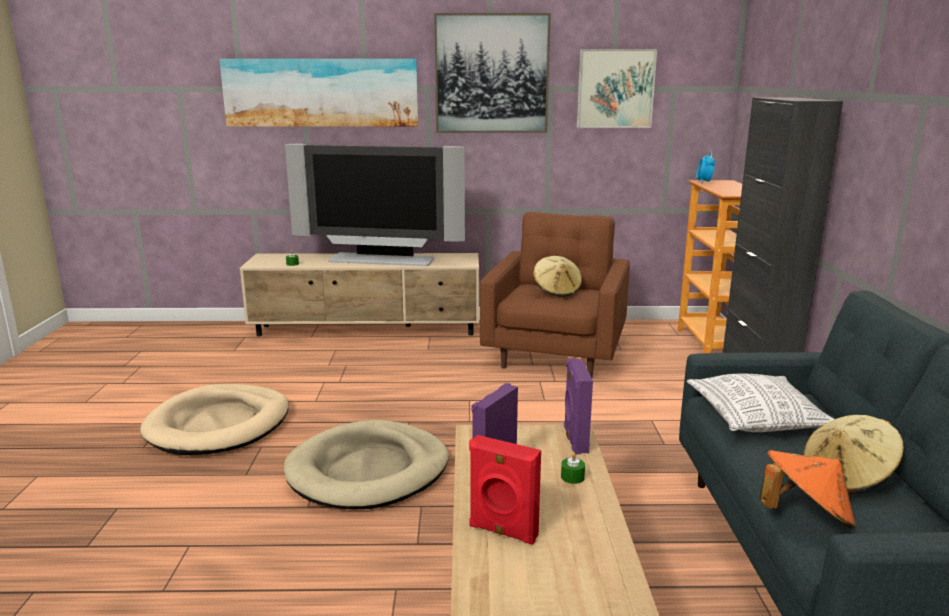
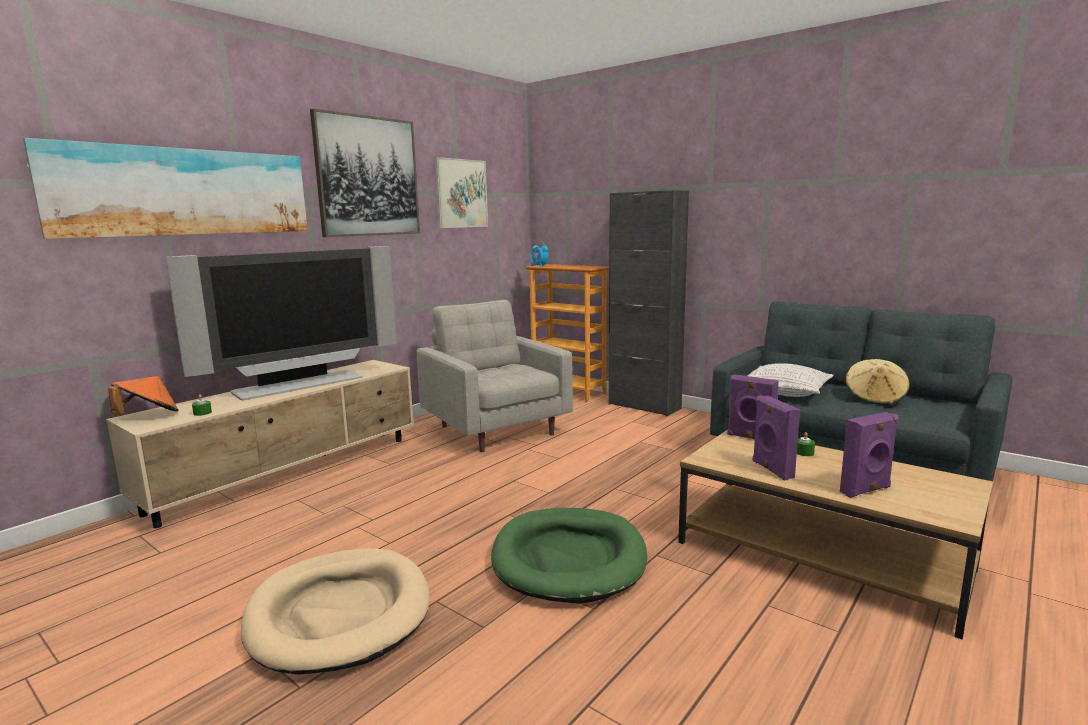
camera: 50 degrees left, 5 degrees down
(368, 470) = (569, 559): beige dog bed -> green dog bed
(502, 532) = (866, 490): red speaker -> purple speaker
(556, 354) = (496, 429): brown armchair -> grey armchair
(557, 291) = (497, 369): beige hat -> none
(804, 516) = (911, 417): orange hat -> orange hat (148, 416)

